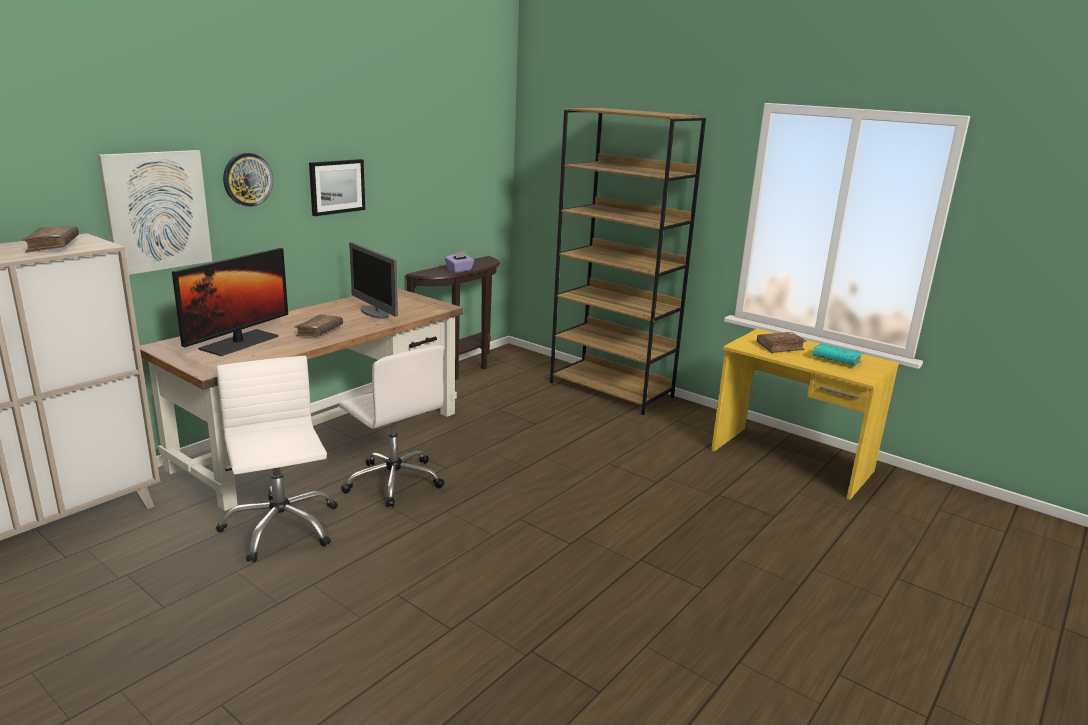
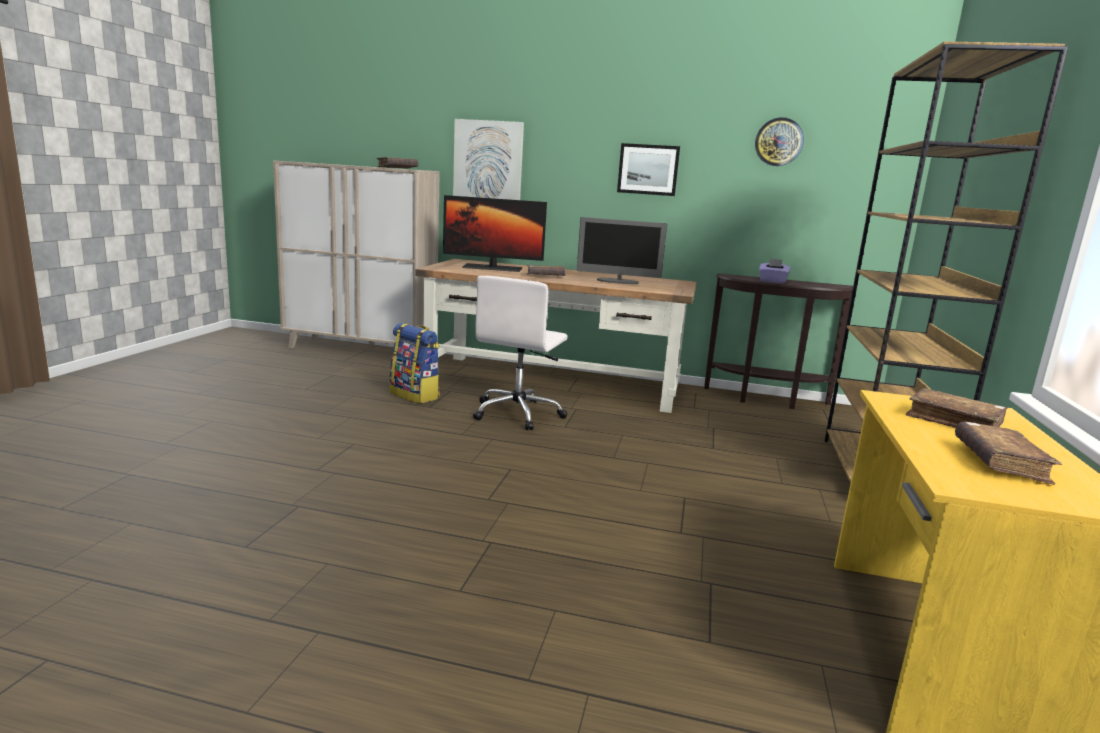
camera: 65 degrees right, 5 degrees down
(247, 179) = (561, 151): wall clock -> wall clock (779, 142)
(280, 527) = (415, 395): white office chair -> backpack
(374, 312) = (618, 281): monitor -> monitor turned 105 degrees counterclockwise
(836, 361) = (1000, 463): turquoise book -> brown book

